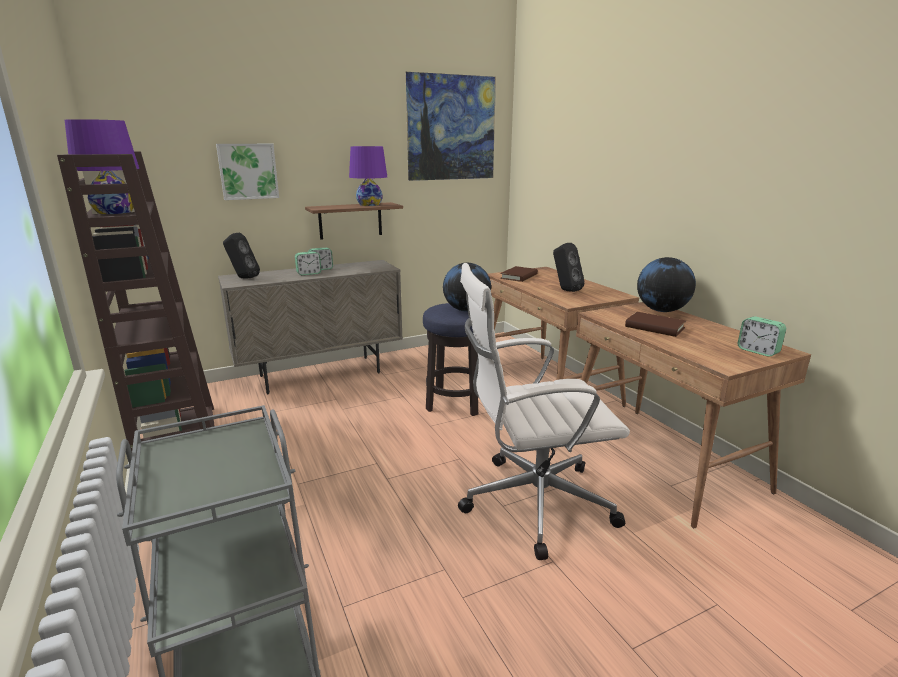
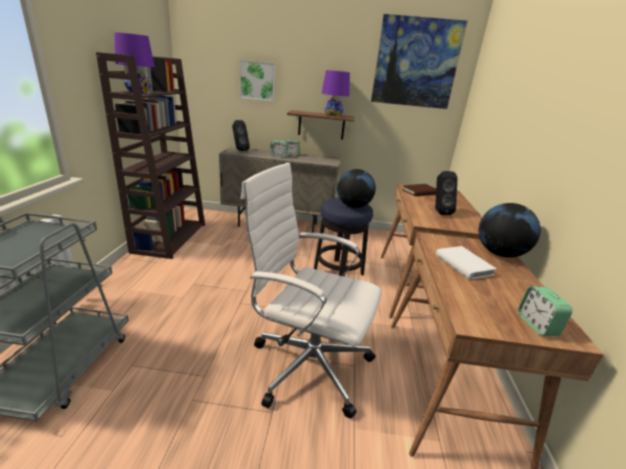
camera: 30 degrees right, 5 degrees up
(654, 327) = (463, 265): brown book -> white book

